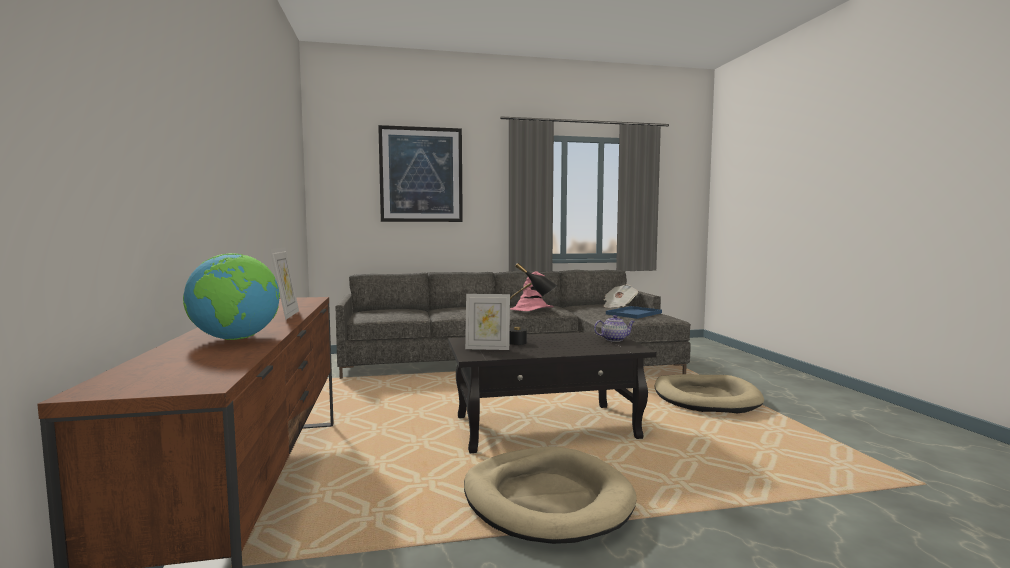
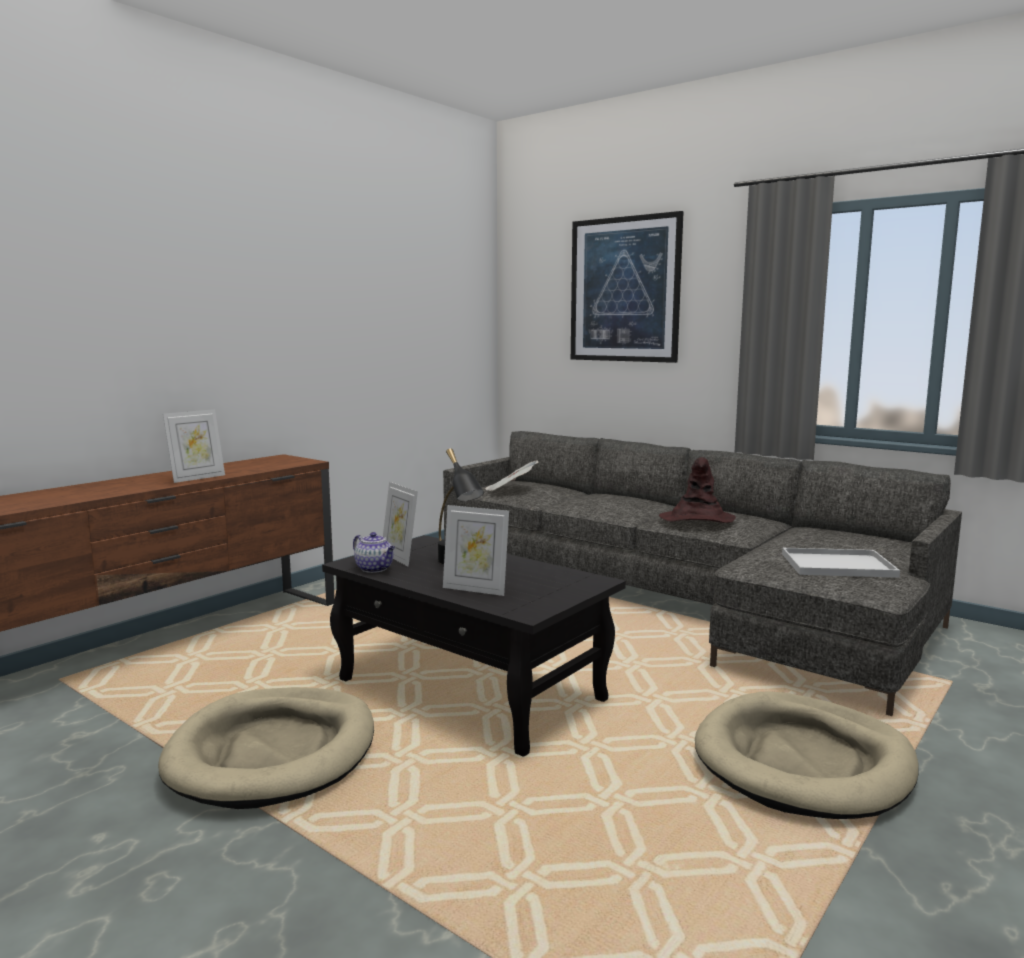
camera: 50 degrees right, 5 degrees up
(235, 339) = (72, 494): globe -> none
(532, 309) = (697, 519): pink hat -> brown hat
(581, 348) = (475, 589): none -> picture frame
(614, 339) = (565, 592): teapot -> teapot (375, 569)
(618, 306) = (880, 545): newspaper -> newspaper (510, 490)
(633, 314) = (836, 565): blue tray -> white tray

